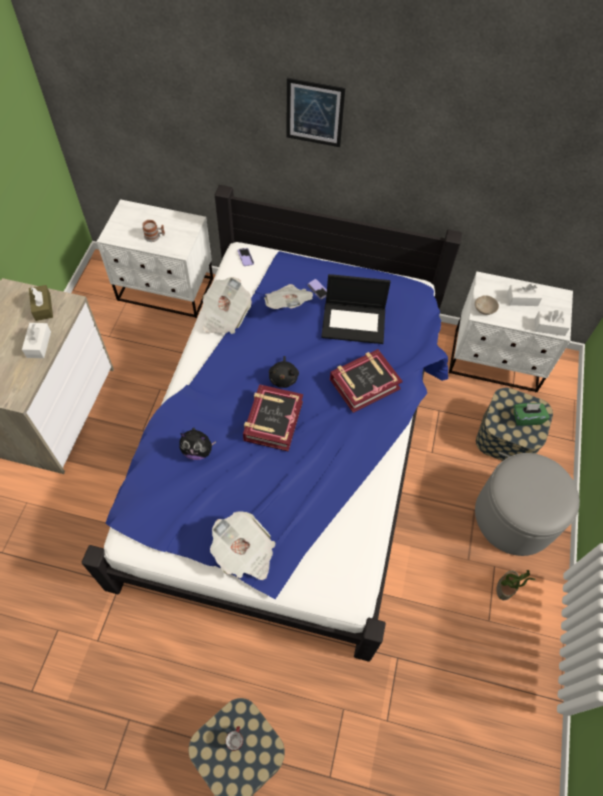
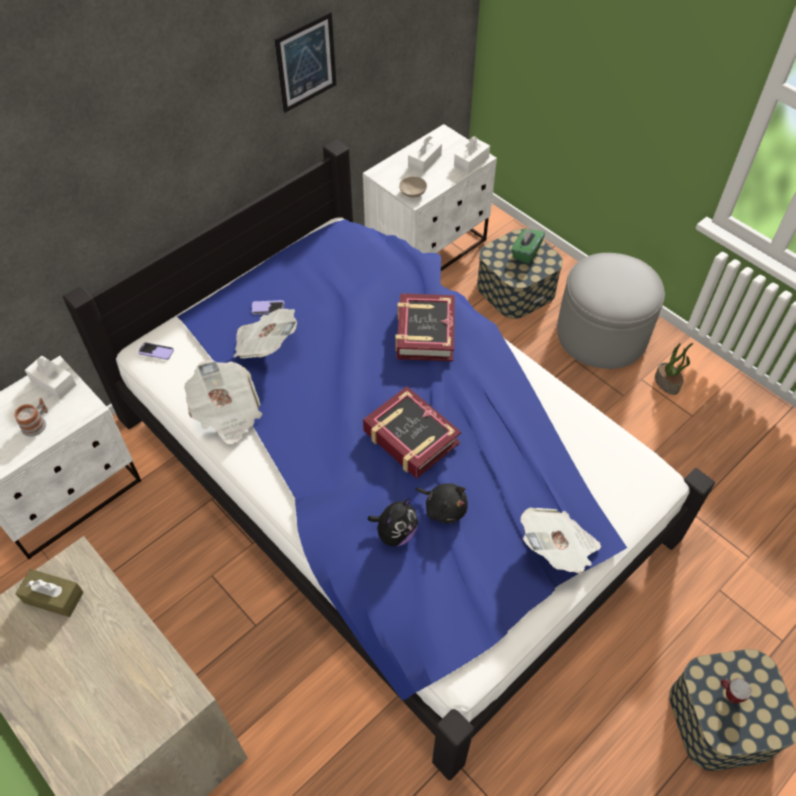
camera: 55 degrees left, 5 degrees down
(39, 344) = (115, 630): white tissue box -> white tissue box (53, 383)
(283, 377) = (360, 399): black plush toy -> black plush toy (443, 508)
(314, 113) = (140, 112): picture -> picture (306, 62)
(354, 322) = (340, 300): laptop -> none

